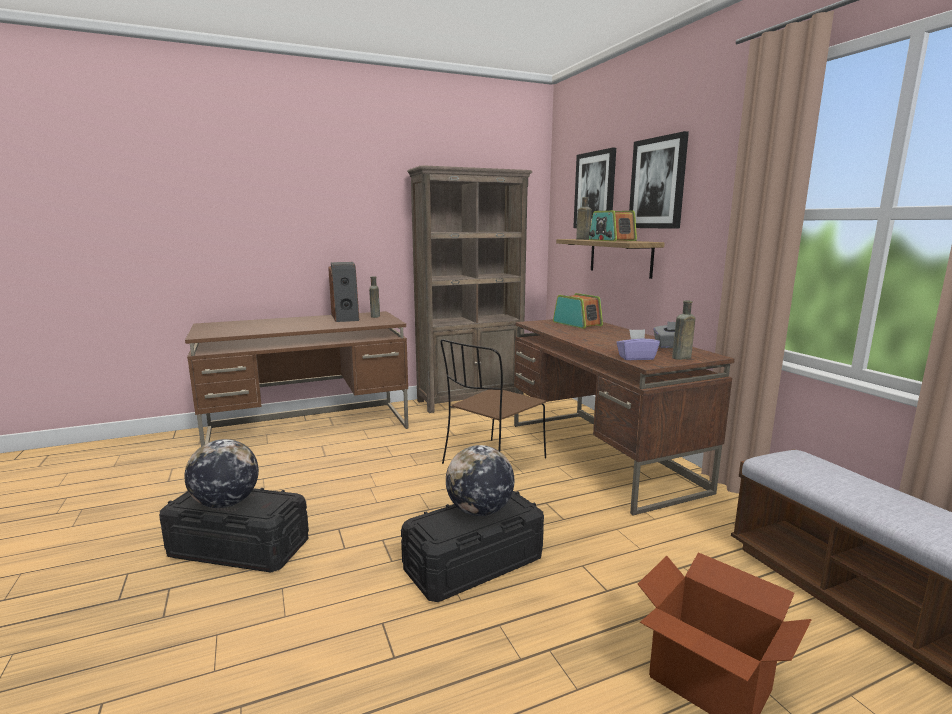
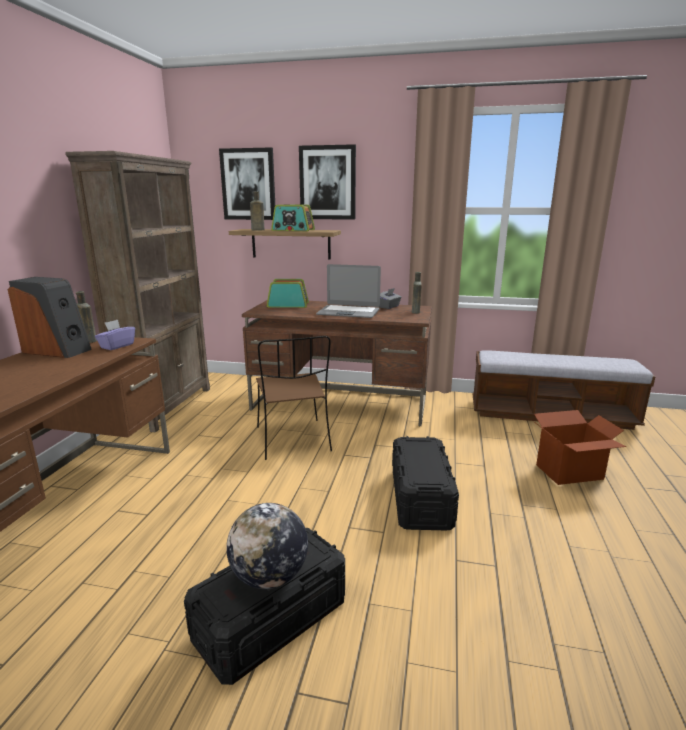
camera: 55 degrees left, 5 degrees up
(479, 511) = (420, 456): globe -> none
(604, 341) = (348, 312): none -> laptop
(636, 358) = (401, 318): purple tissue box -> purple tissue box (117, 346)

